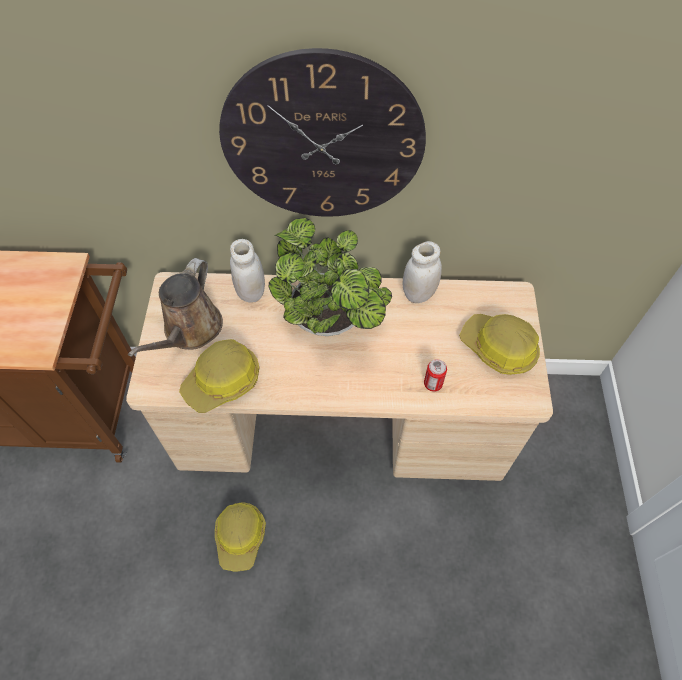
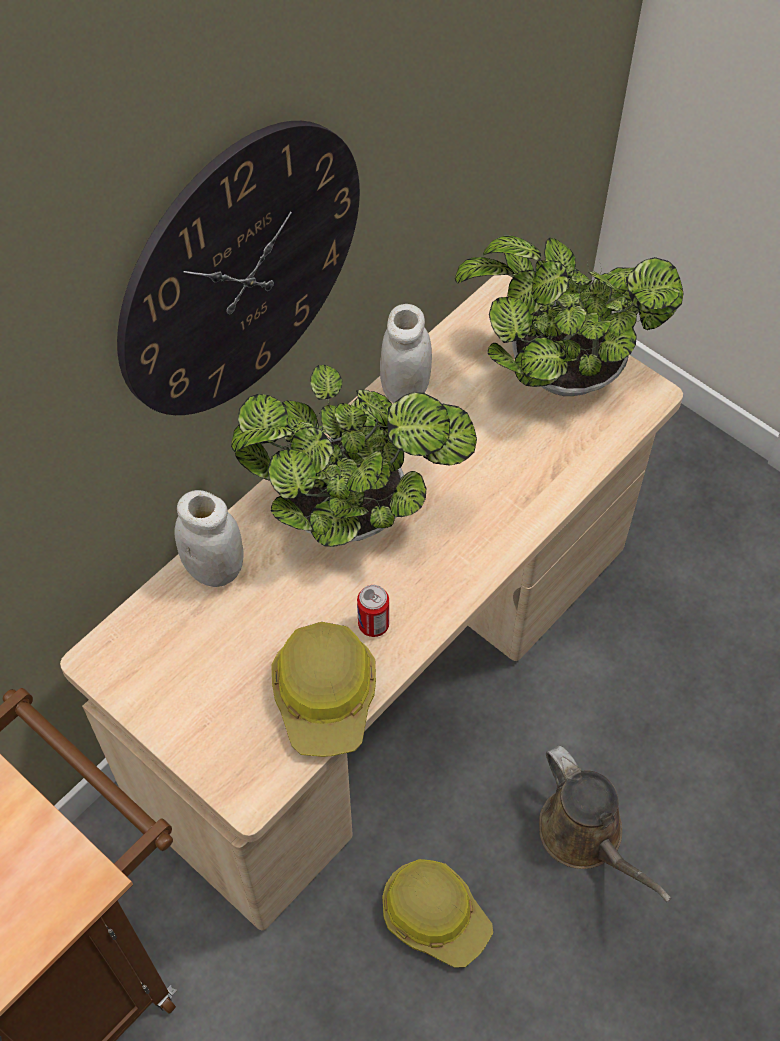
camera: 50 degrees left, 0 degrees up
(190, 330) = (205, 683): brown watering can -> brown watering can (586, 836)
(433, 384) = (542, 471): can -> can (373, 624)
(498, 348) = (556, 372): hard hat -> potted plant

